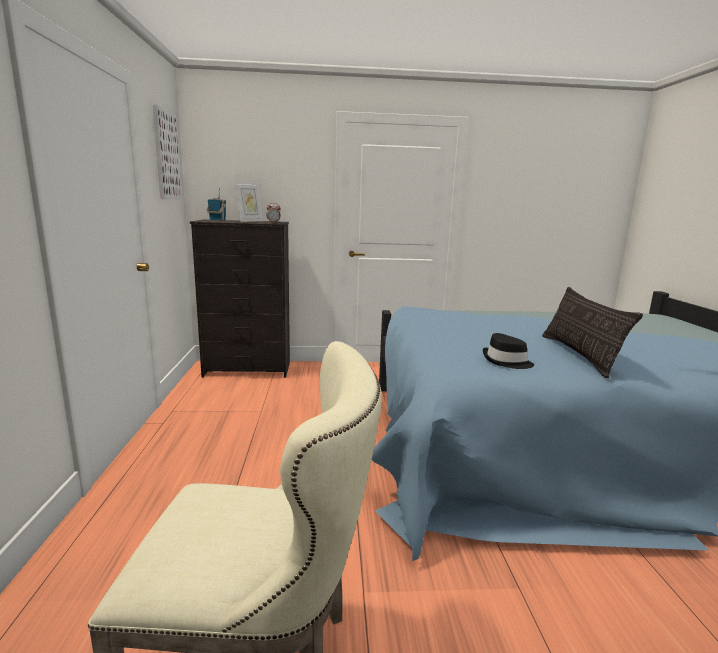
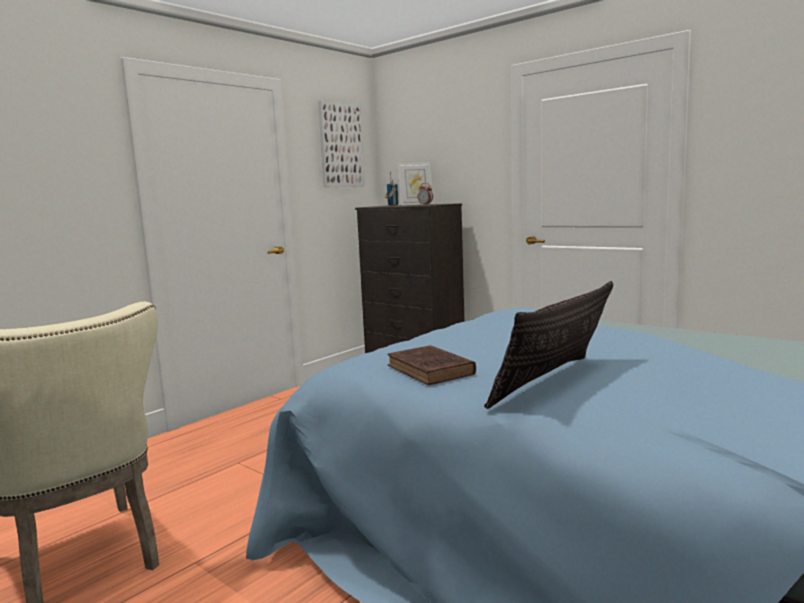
camera: 45 degrees right, 5 degrees down
(506, 361) = (431, 371): black hat -> brown book

